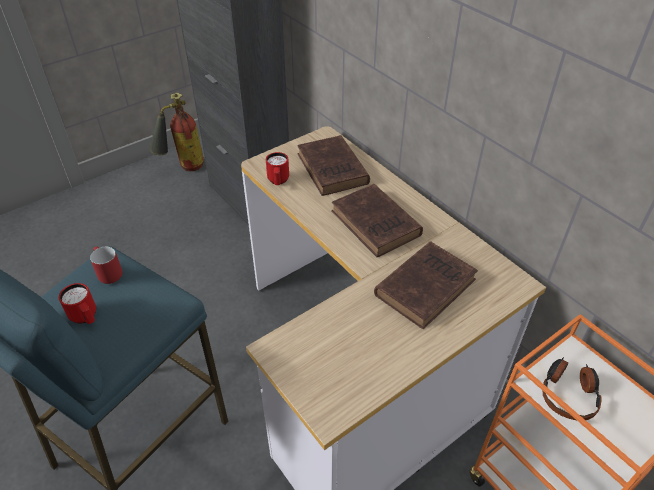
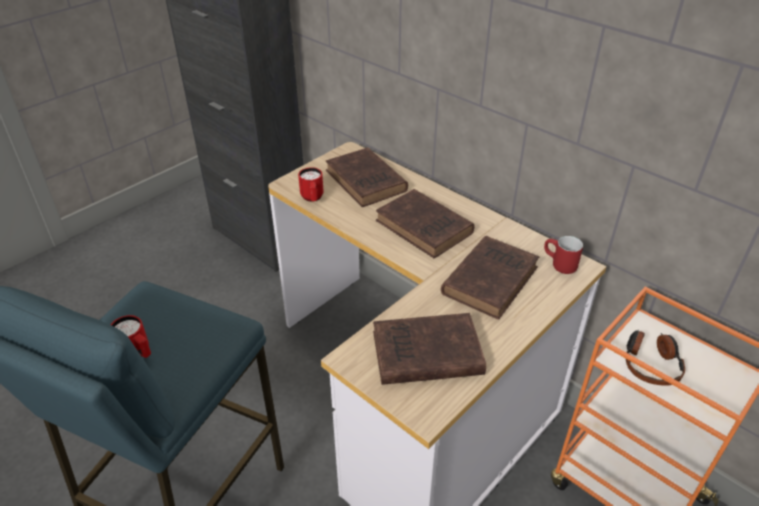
camera: 10 degrees left, 5 degrees down
(106, 273) = (149, 307): red mug -> red mug (558, 265)
(183, 168) = (179, 214): fire extinguisher -> none
(342, 355) = (423, 354): none -> brown book

